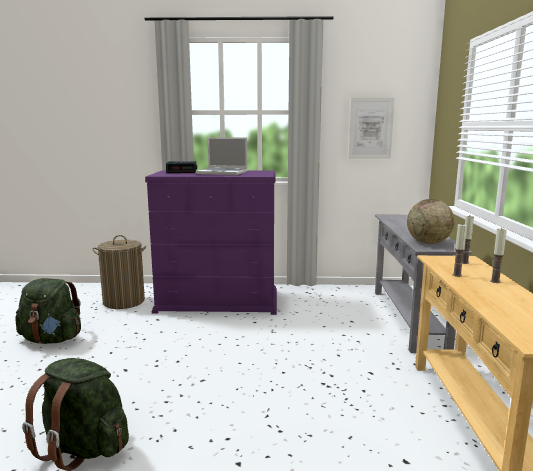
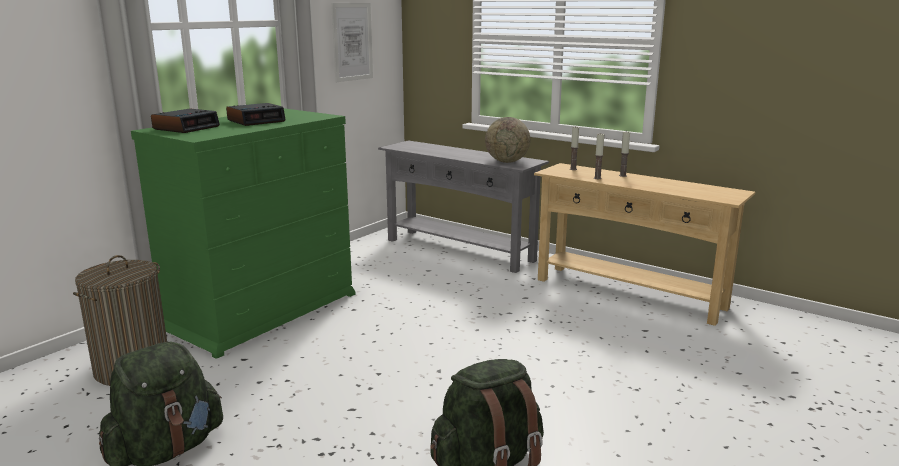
camera: 55 degrees left, 5 degrees up
(218, 301) = (262, 311): purple dresser -> green dresser
(223, 173) = (256, 121): laptop -> alarm clock

